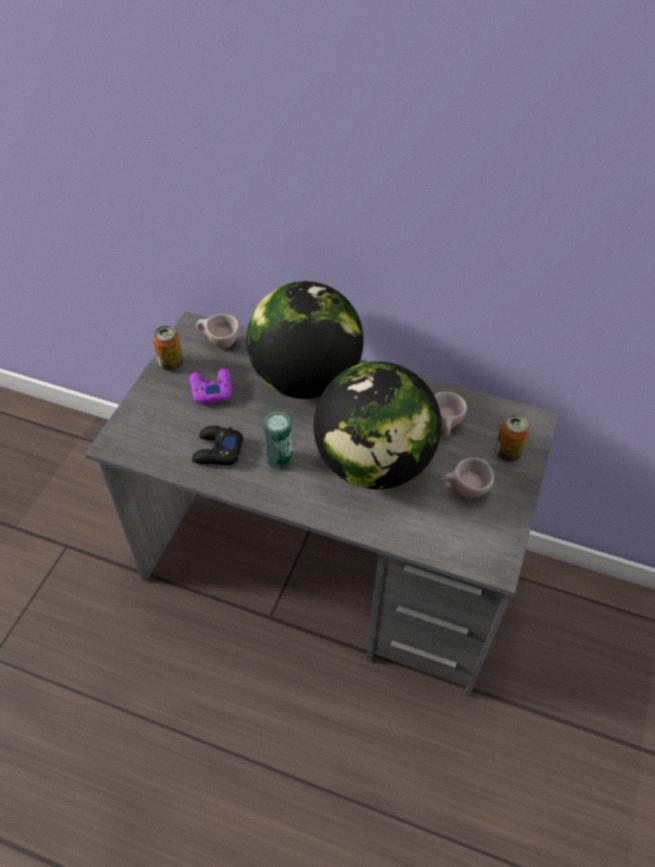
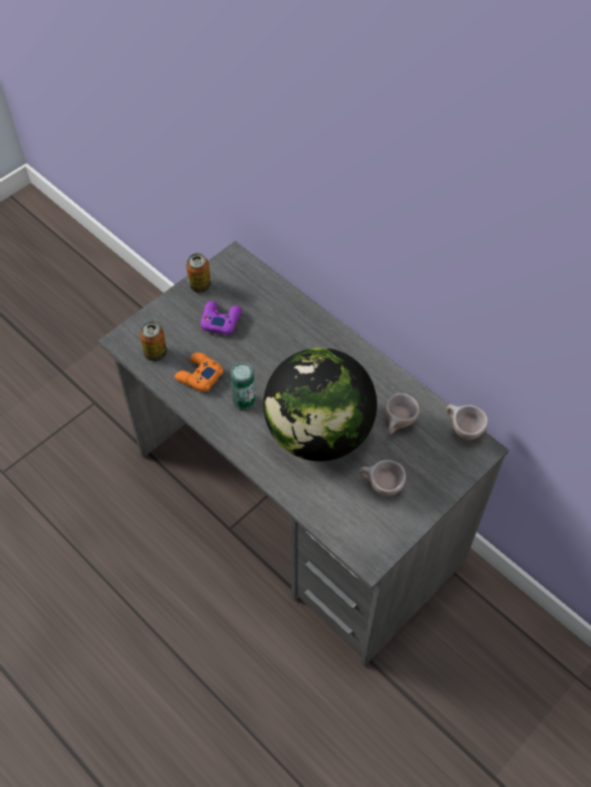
camera: 25 degrees right, 5 degrees up
(217, 451) = (199, 376): black game controller -> orange game controller
(219, 343) = (247, 280): beige cup -> beige cup (461, 430)
(305, 380) = (302, 339): globe -> none
(507, 452) = (439, 468): can -> can (155, 353)

